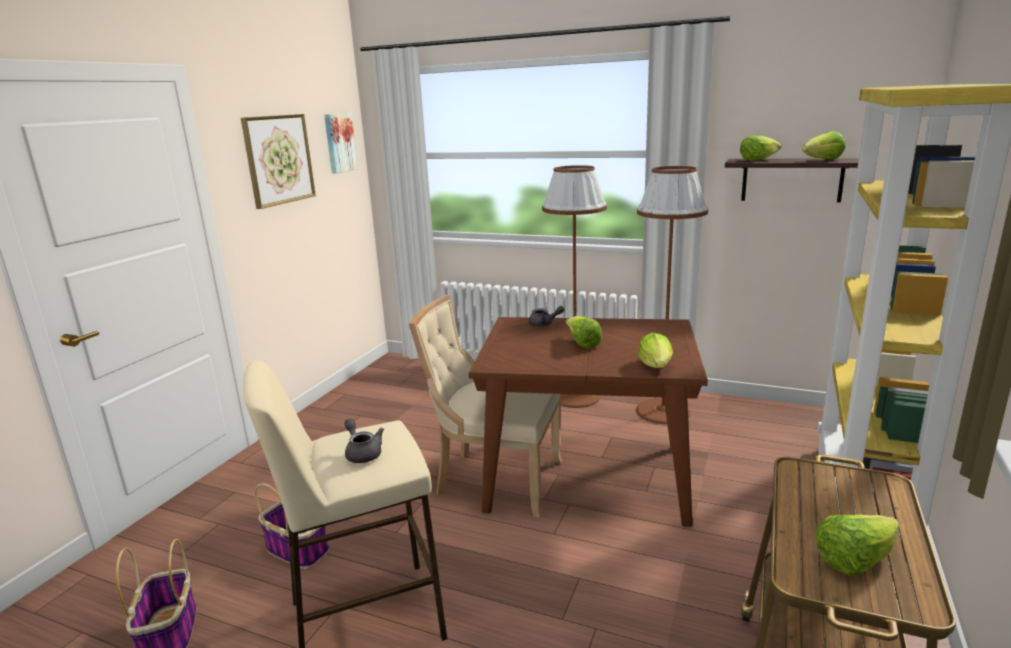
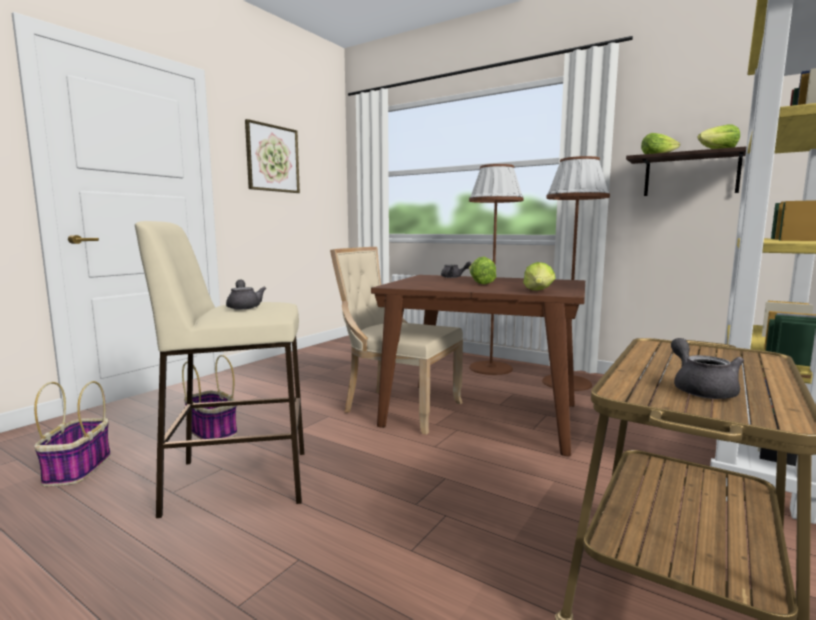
camera: 10 degrees right, 10 degrees down
(339, 142) = (325, 160): picture -> none
(854, 560) = (701, 389): lettuce -> grey teapot

